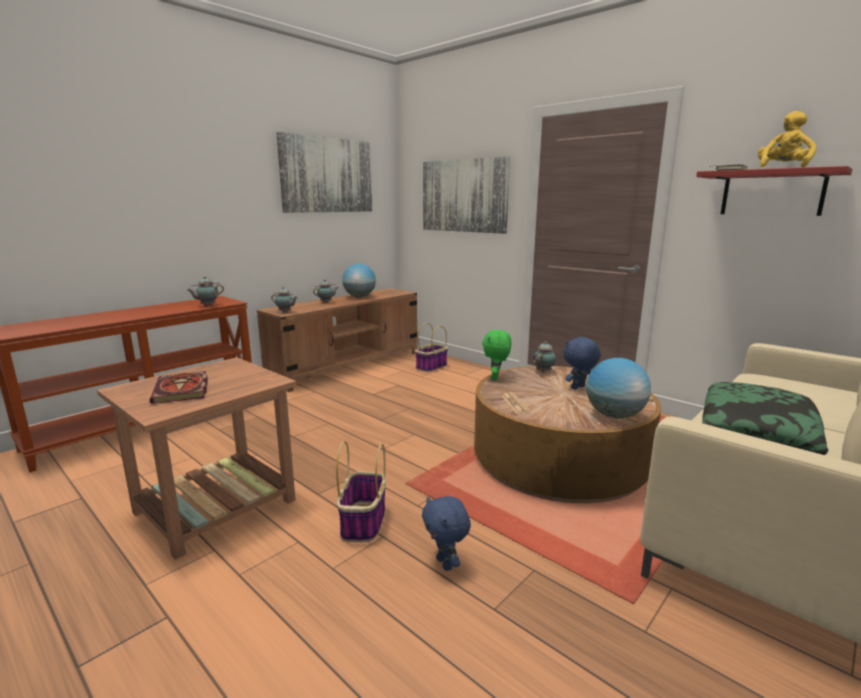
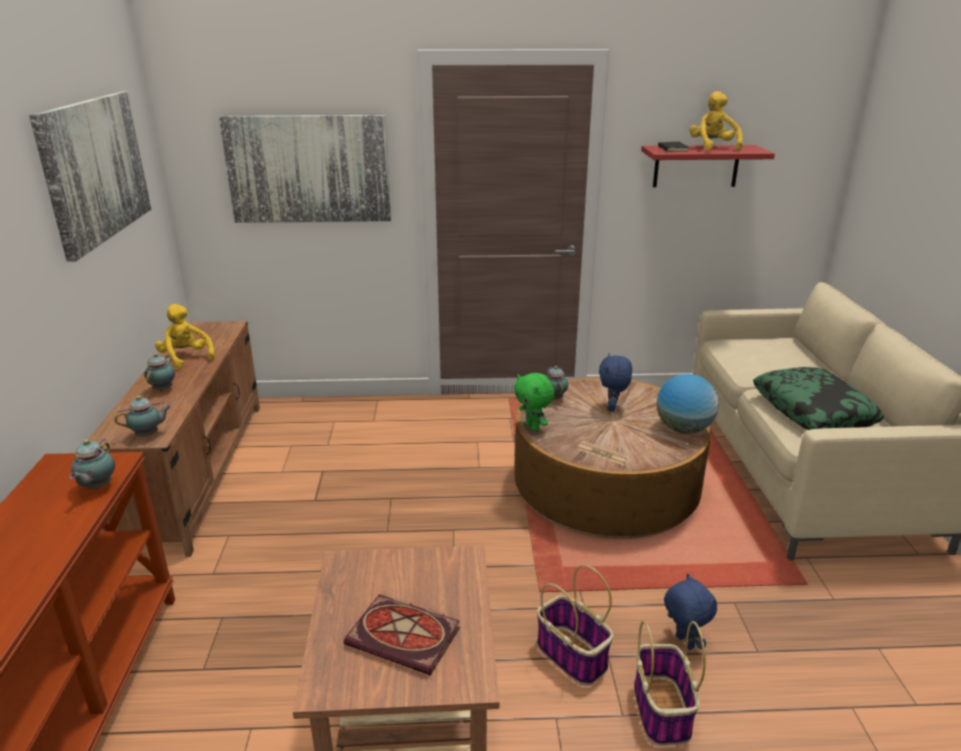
camera: 45 degrees left, 10 degrees up
(359, 297) = (186, 358): globe -> yellow plush toy
(431, 367) = (317, 424): basket -> basket (662, 711)
(445, 563) = (683, 642): blue plush toy -> blue plush toy turned 135 degrees counterclockwise

